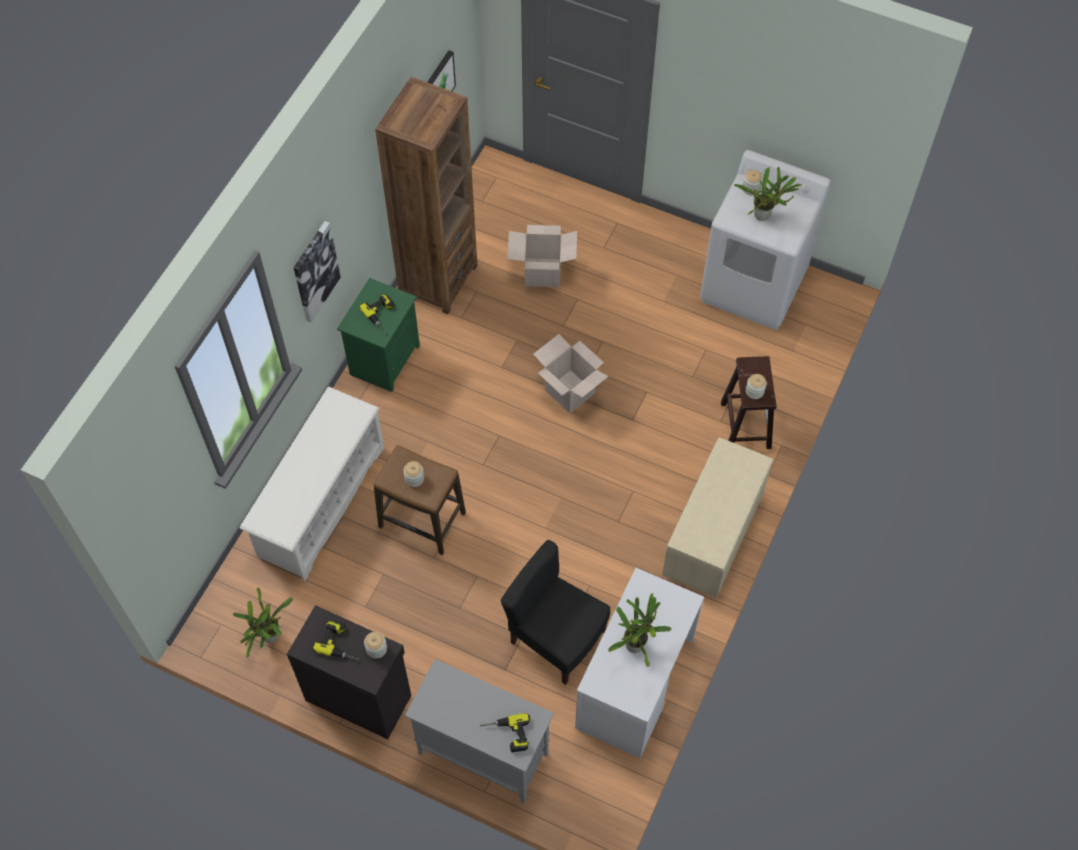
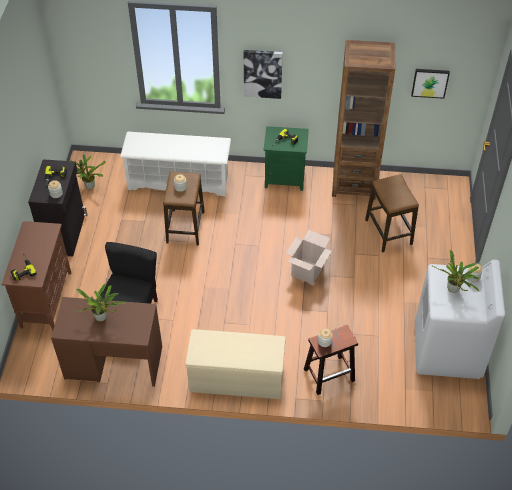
camera: 70 degrees right, 10 degrees down
(482, 753) = (46, 299): grey cabinet -> brown cabinet
(542, 273) = (388, 232): cardboard box -> stool
(635, 683) = (113, 362): white desk -> brown desk

